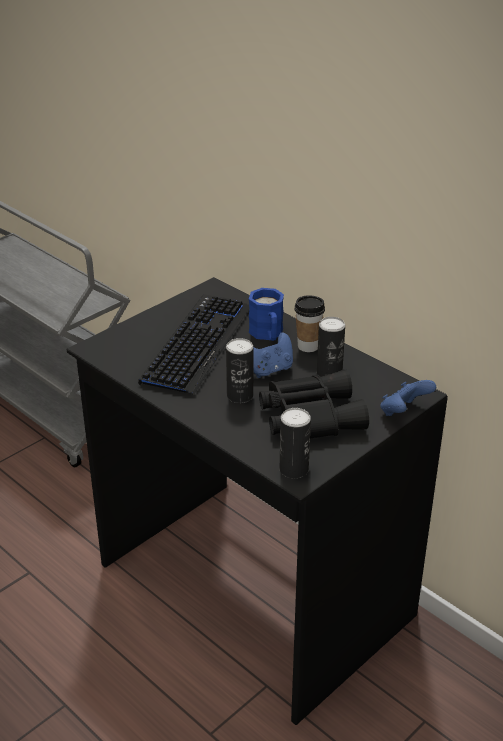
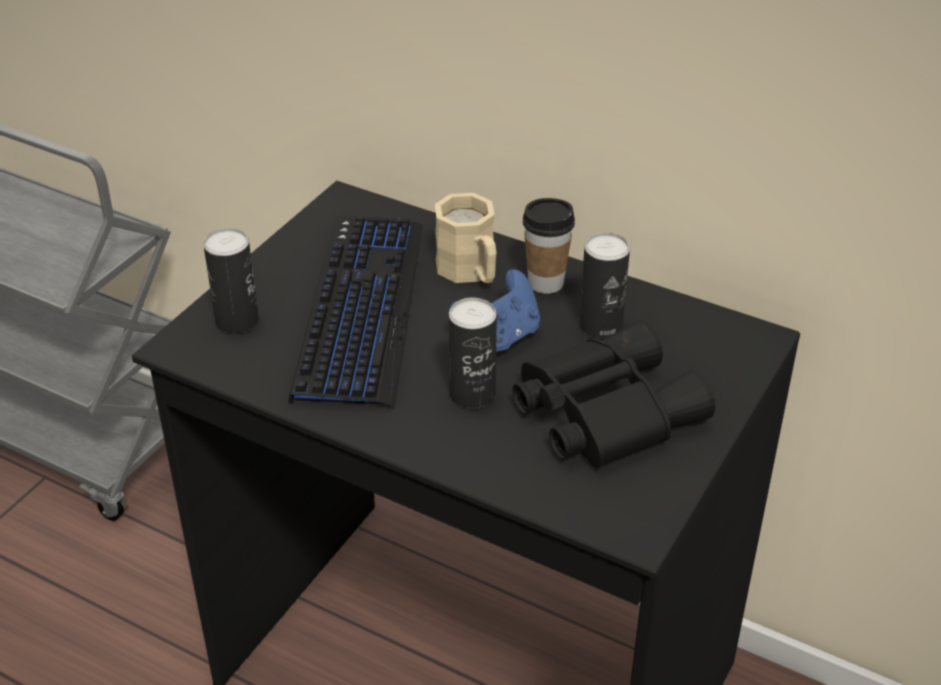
camera: 15 degrees left, 5 degrees up
(267, 335) = (471, 272): blue mug -> beige mug
(294, 469) = (621, 517): can -> can (237, 321)
(403, 412) = (749, 376): blue game controller -> none

